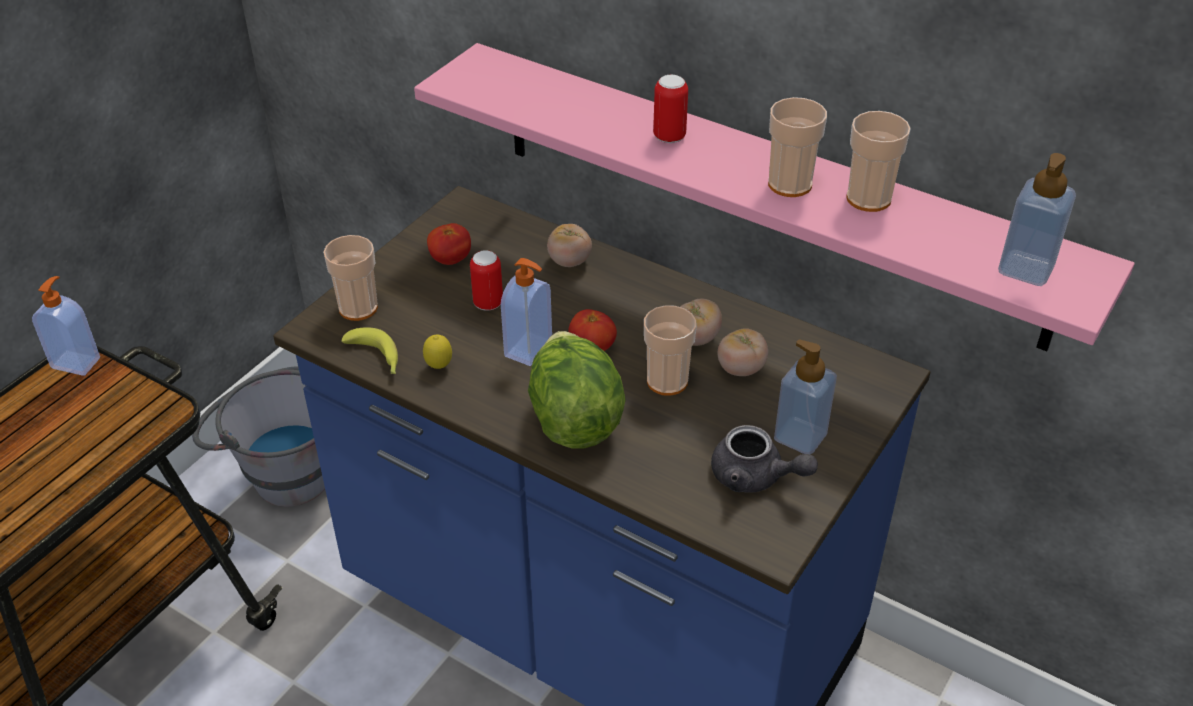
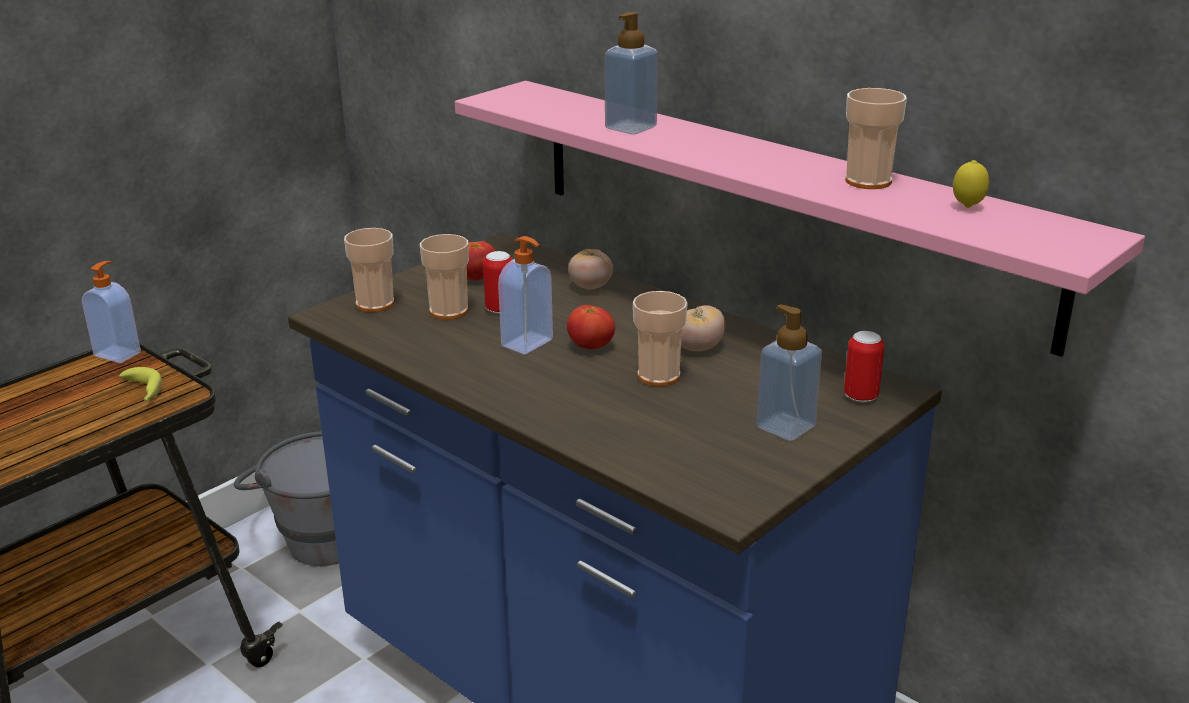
camera: 10 degrees right, 15 degrees down
(376, 358) = (377, 338): banana -> banana (143, 392)
(439, 367) = (435, 348): lemon -> lemon (967, 207)
(574, 418) = (554, 395): lettuce -> none
(669, 136) = (682, 137): can -> can (860, 396)
(741, 369) = (738, 373): tomato -> none
(755, 477) = (728, 453): grey teapot -> none
(790, 184) = (790, 169): cup -> cup (448, 311)
(1026, 269) = (1021, 232): soap dispenser -> soap dispenser (630, 127)

